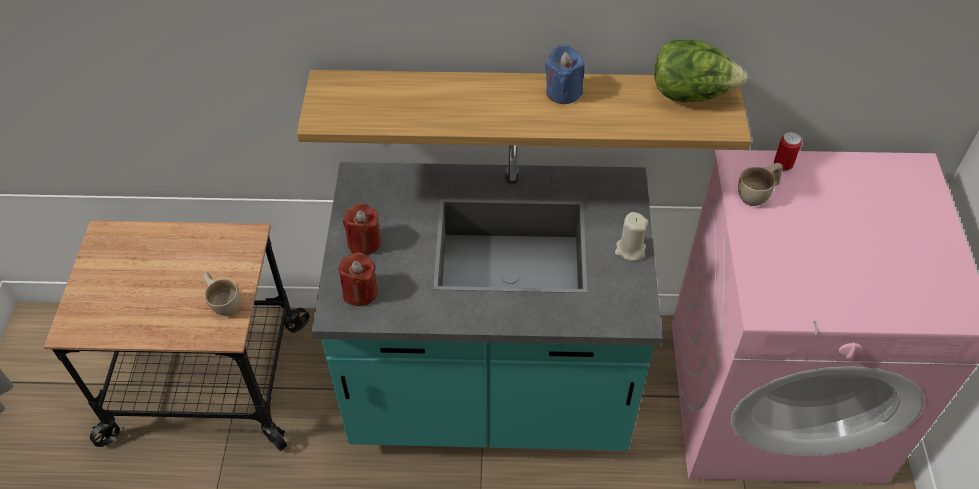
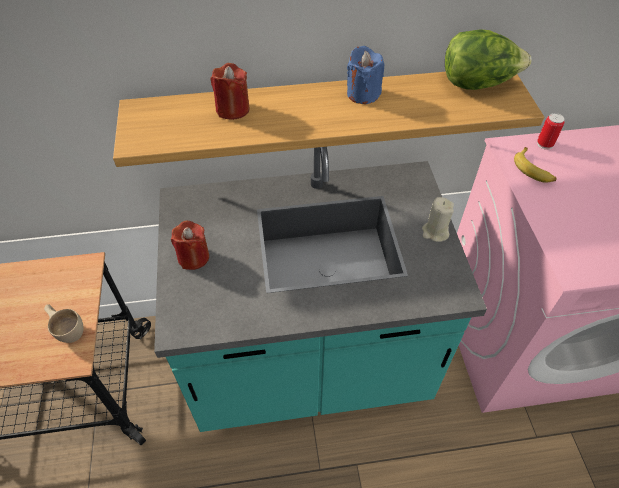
camera: 10 degrees left, 0 degrees up
(360, 292) = (197, 305): red candle -> red candle (232, 109)
(758, 194) = (533, 170): beige cup -> banana

